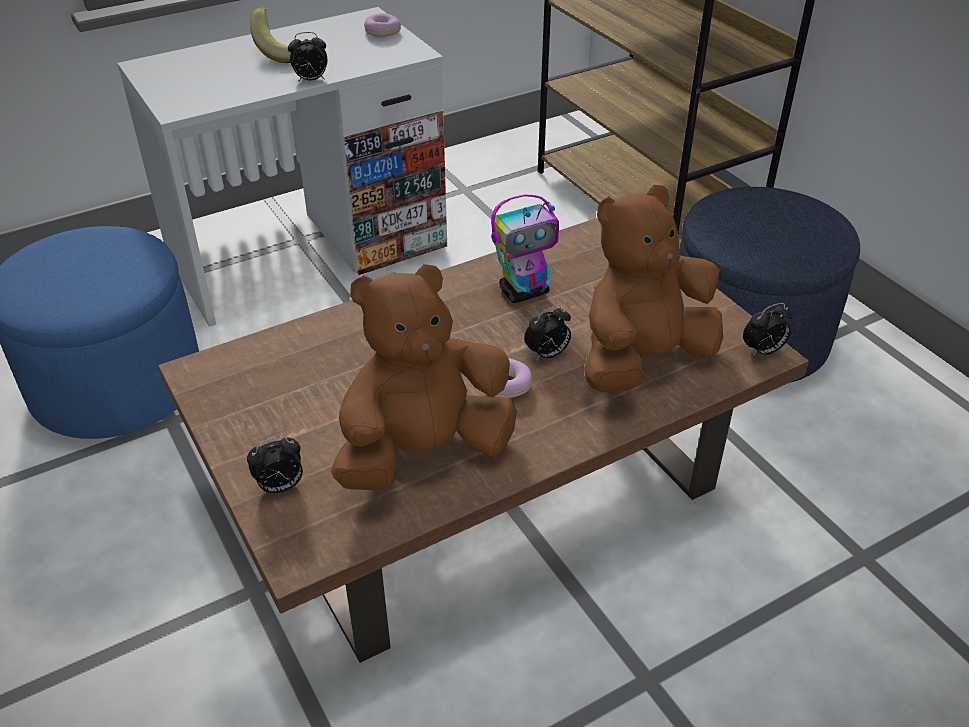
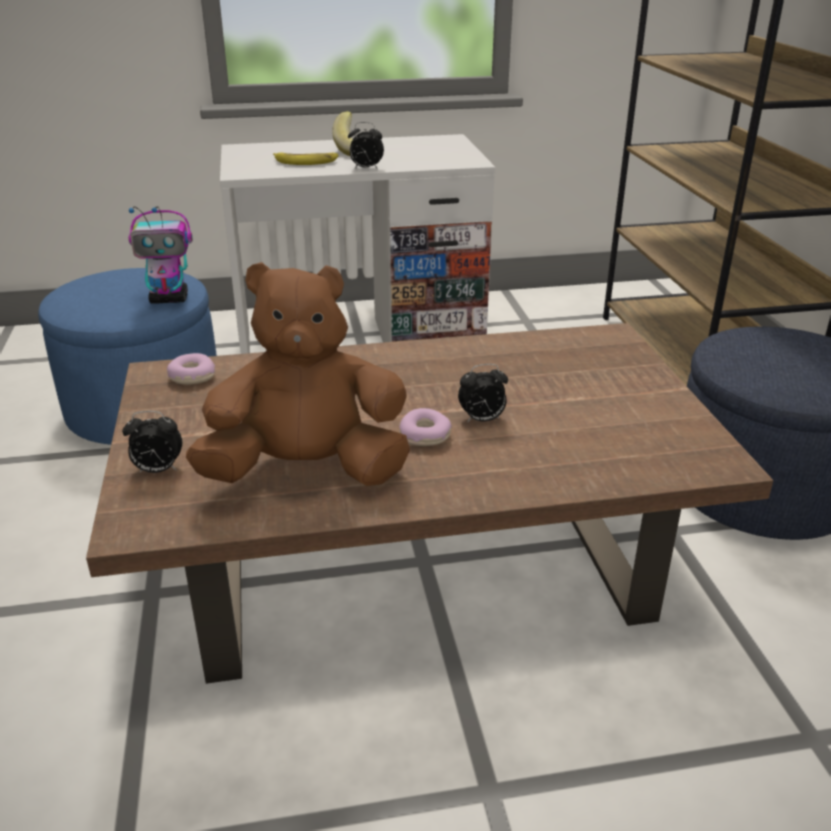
camera: 20 degrees right, 10 degrees down
(238, 79) = (306, 162): none -> banana
(382, 32) = (453, 148): donut -> donut (191, 377)
(525, 291) = (492, 368): toy robot -> toy robot (170, 299)
(642, 360) = (579, 443): brown plush toy -> none
(763, 351) = (721, 461): alarm clock -> none

